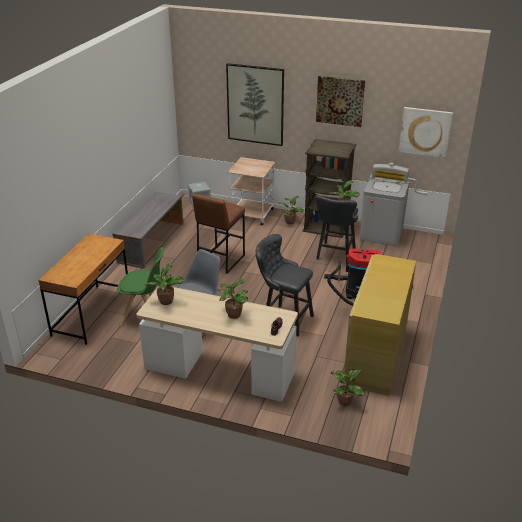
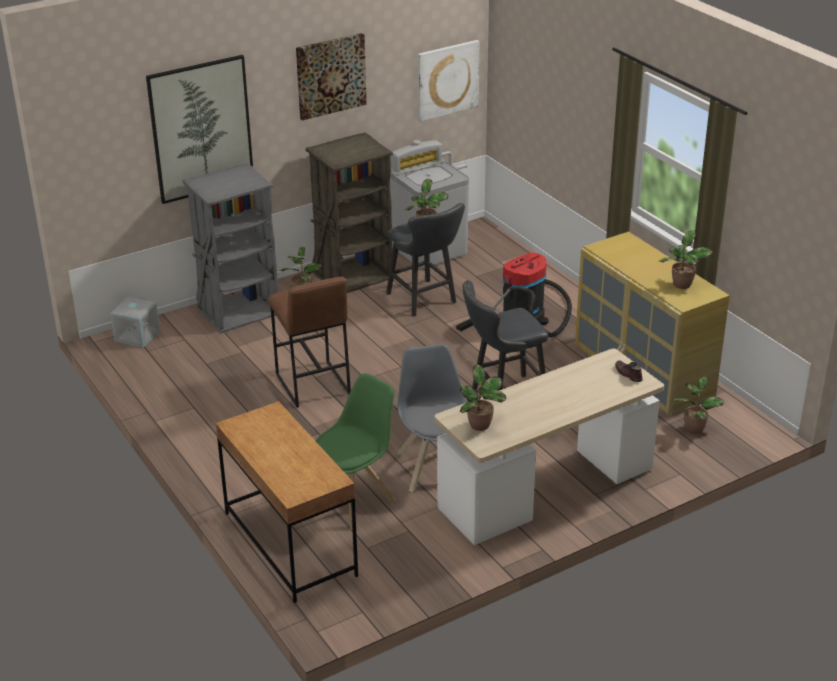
camera: 50 degrees left, 0 degrees up
(151, 242) = (177, 420): grey bench -> none
(233, 315) = (568, 390): potted plant -> potted plant (682, 285)
(252, 214) = (240, 310): beige cart -> grey bookcase

